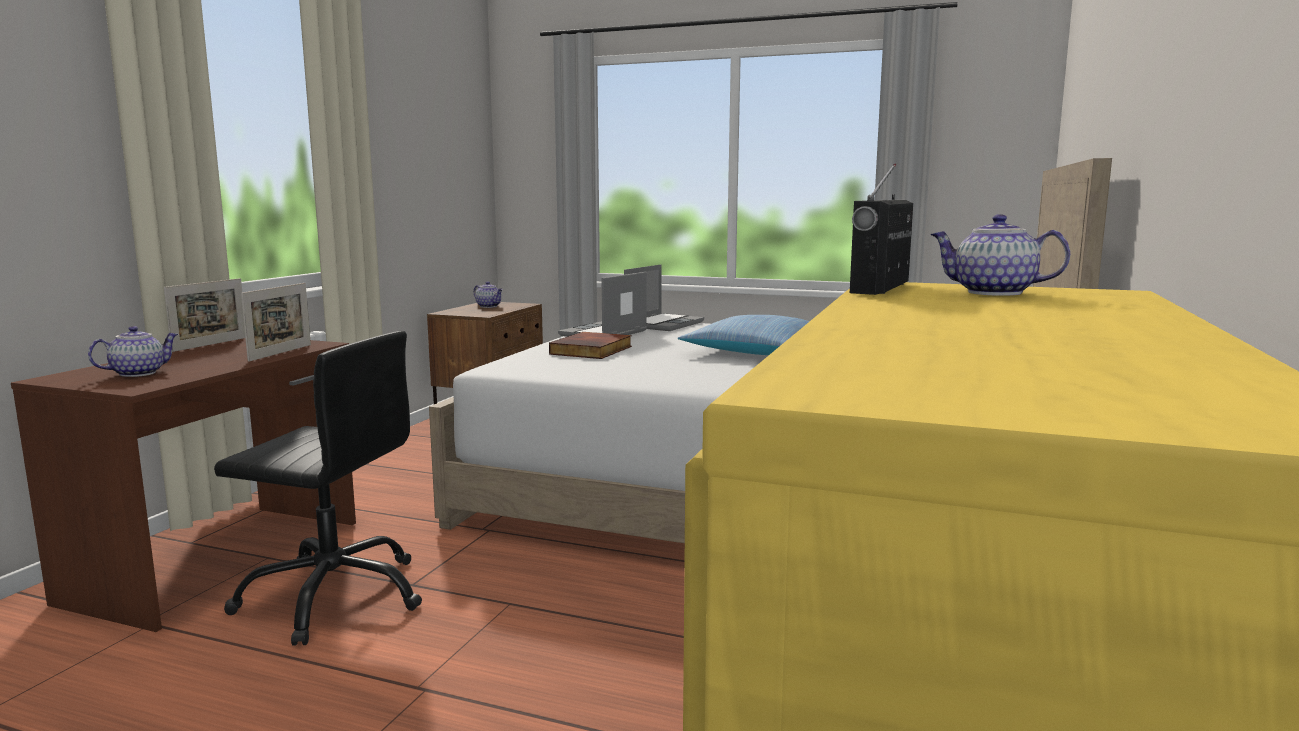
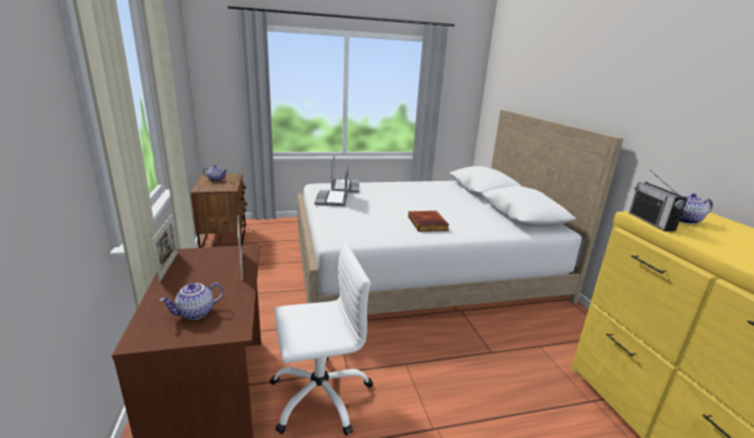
camera: 35 degrees left, 10 degrees up
(138, 373) = (195, 313): teapot -> teapot turned 135 degrees counterclockwise
(334, 596) = (320, 395): black office chair -> white office chair
(592, 350) = (354, 215): book -> book (428, 223)
(757, 351) = (422, 203): pillow -> none

